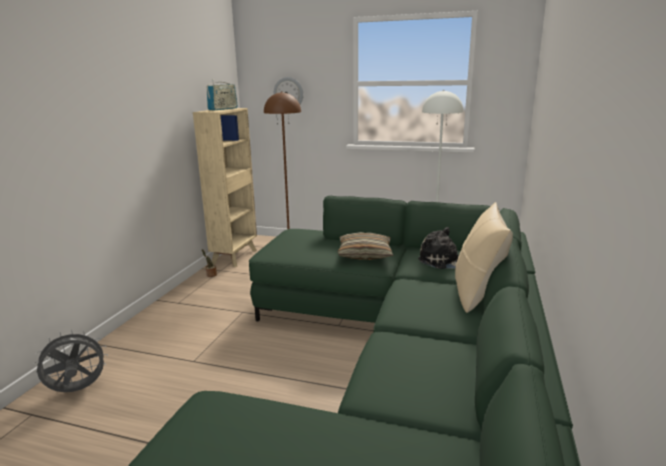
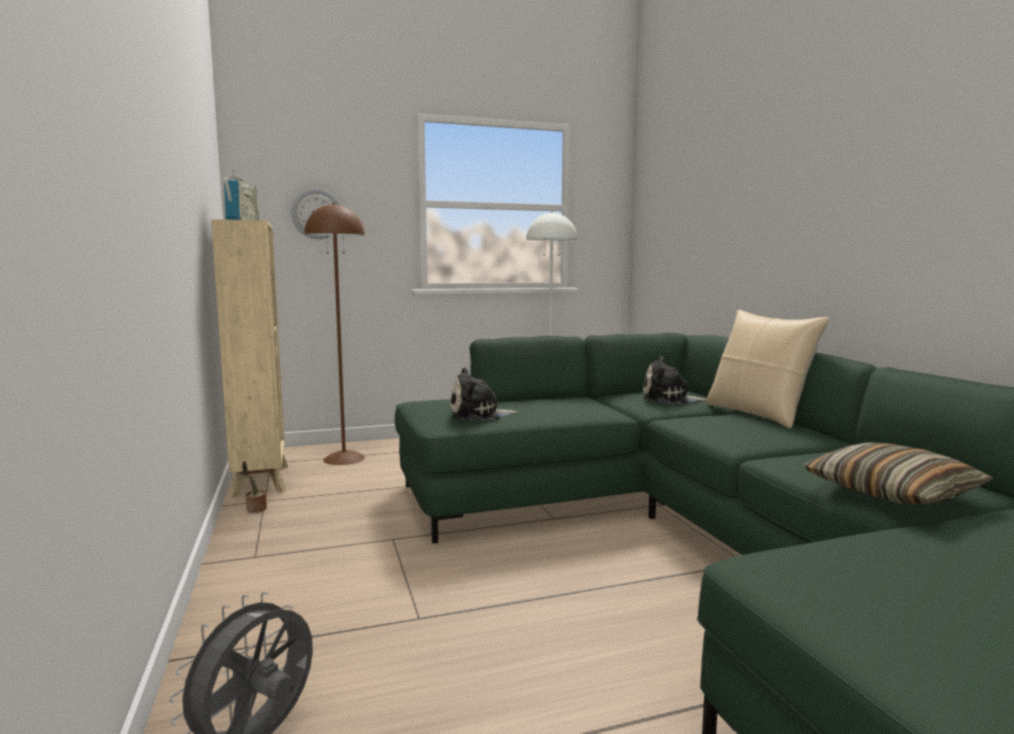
camera: 35 degrees left, 10 degrees down
(296, 250) = (478, 415): none -> plush toy
(365, 254) = (573, 406): pillow -> pillow (892, 492)

